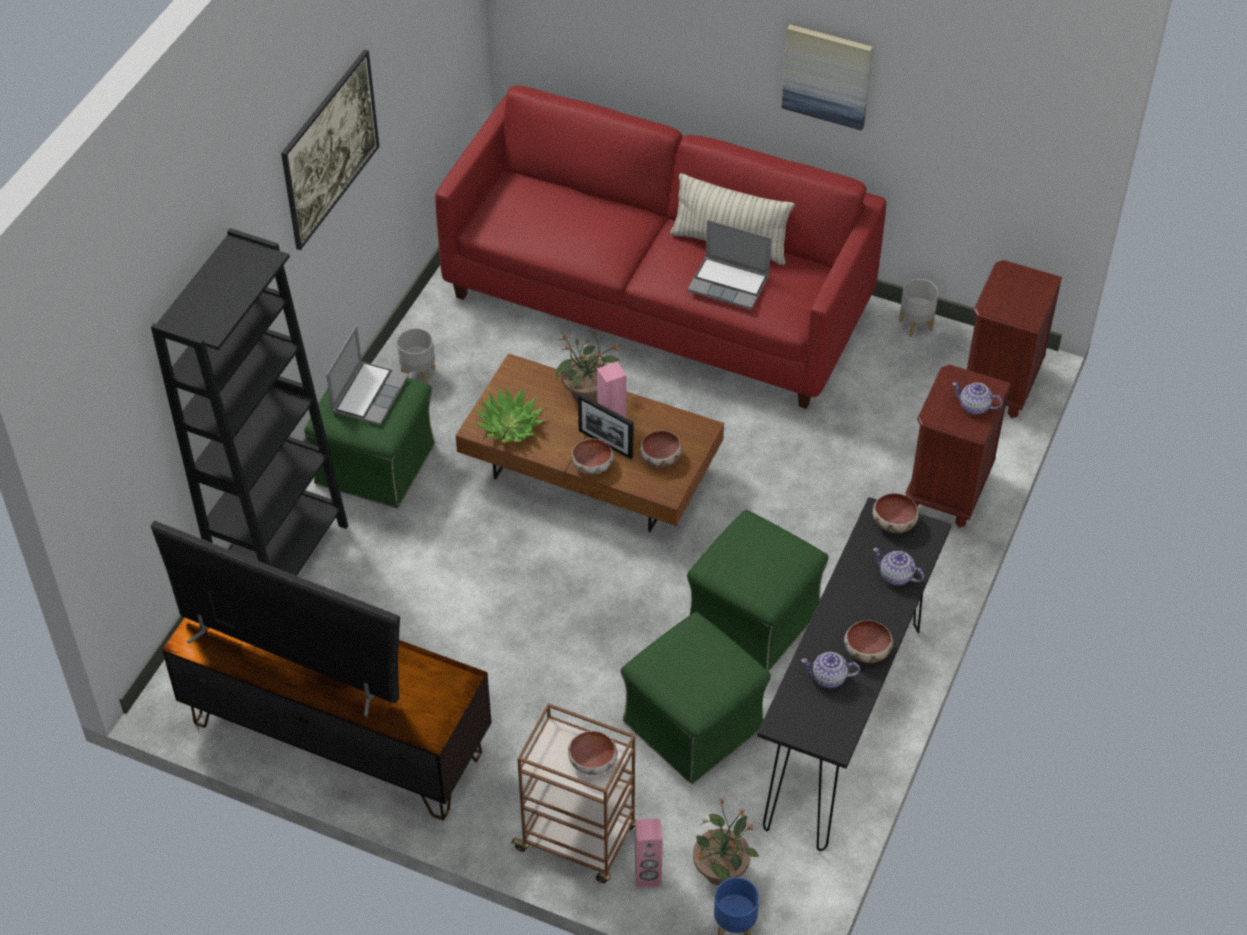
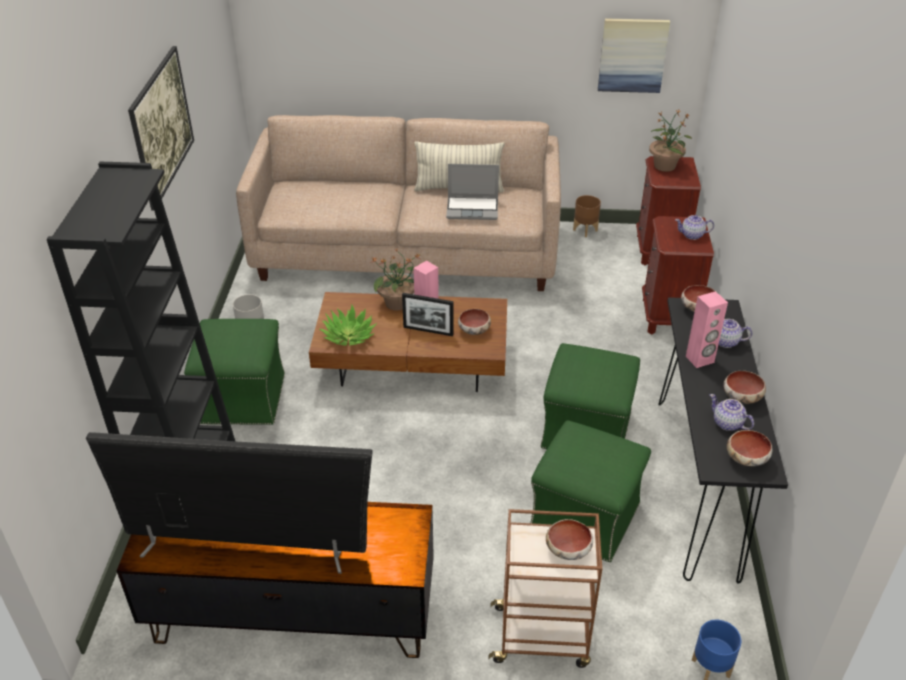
camera: 20 degrees left, 10 degrees down
(369, 394) = (231, 334): laptop -> none
(593, 465) = (426, 346): bowl -> bowl (747, 457)
(648, 877) = (617, 649): pink speaker -> pink speaker (700, 359)
(658, 299) = (407, 252): red sofa -> beige sofa
(721, 869) = (672, 623): potted plant -> potted plant (665, 165)
(827, 75) = (507, 46): picture -> picture (632, 55)
(829, 678) = (728, 424): teapot -> teapot turned 60 degrees clockwise
(916, 325) = (585, 230): grey planter -> brown planter

